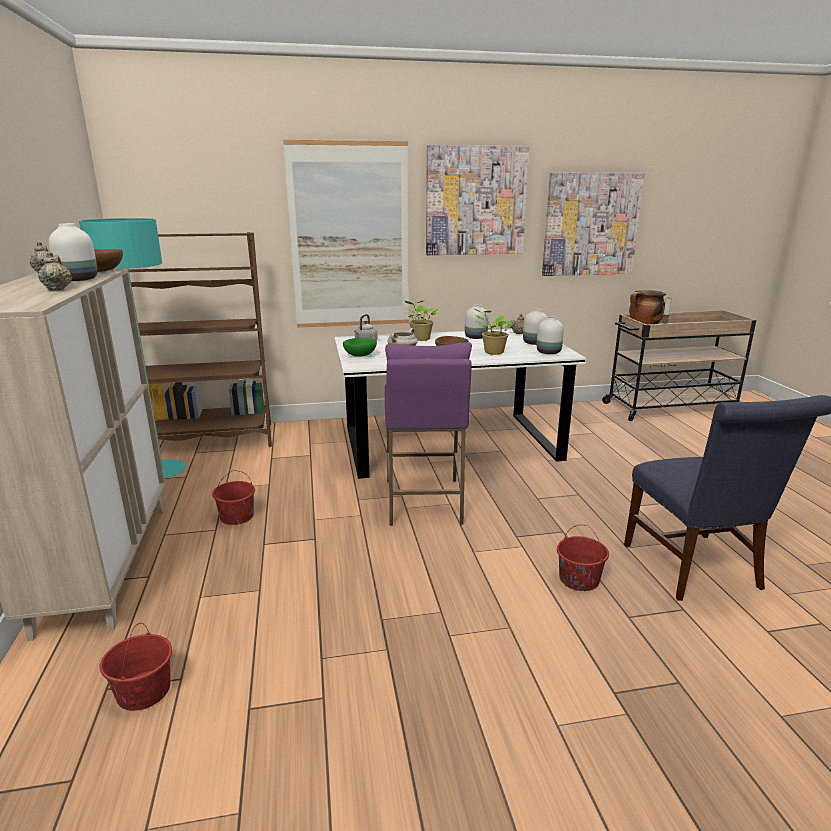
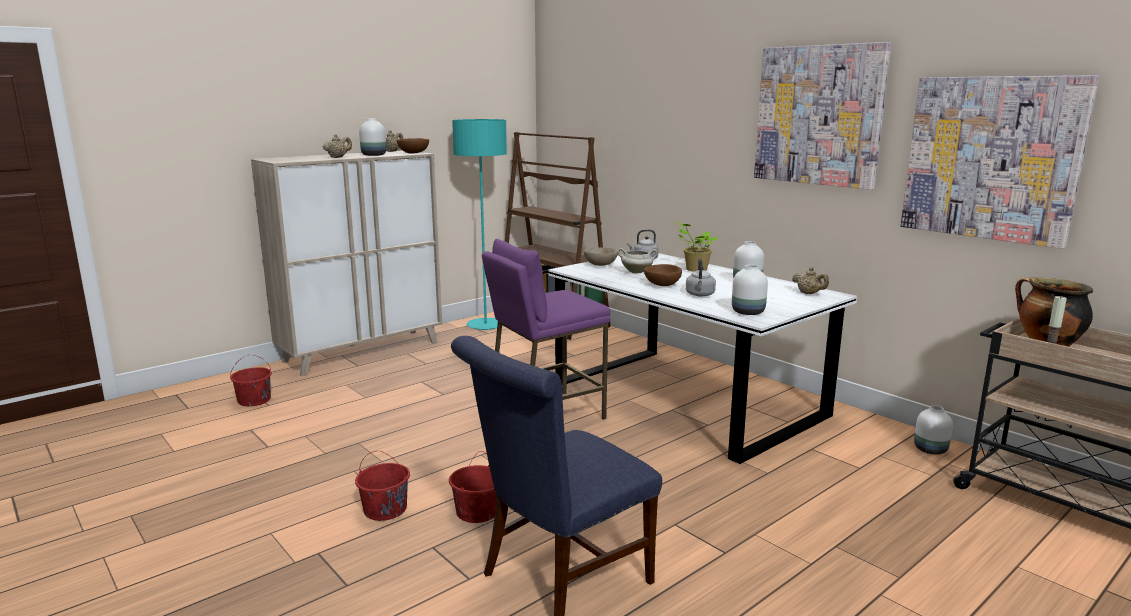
camera: 60 degrees right, 5 degrees down
(237, 516) = (449, 363): red bucket -> red bucket (385, 510)
(350, 237) = (688, 150): picture -> none
(360, 355) = (601, 265): green bowl -> beige bowl
(492, 352) = (700, 295): potted plant -> grey kettle
(534, 343) = (776, 303): white vase -> white vase (929, 450)

